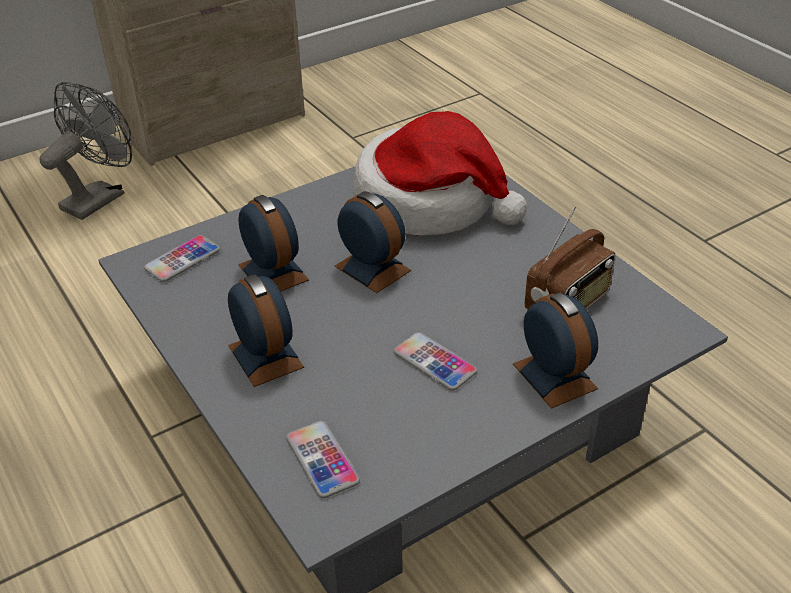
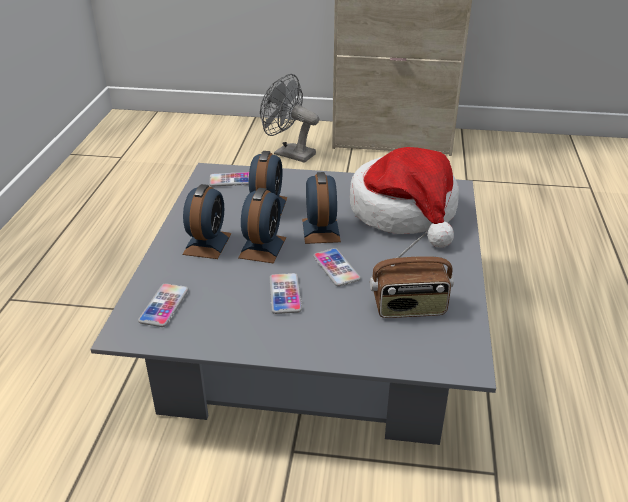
camera: 40 degrees right, 5 degrees down
(100, 197) = (289, 153): grey fan -> grey fan turned 135 degrees counterclockwise
(446, 302) = (336, 268): none -> phone
(554, 376) = (342, 341): alarm clock -> alarm clock (262, 247)

